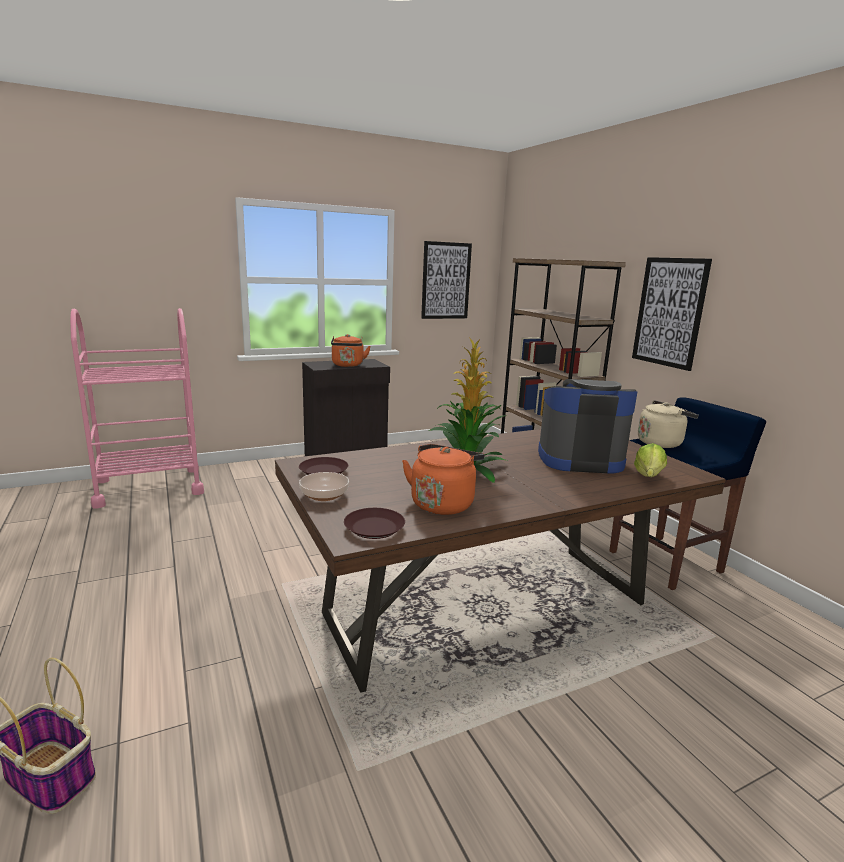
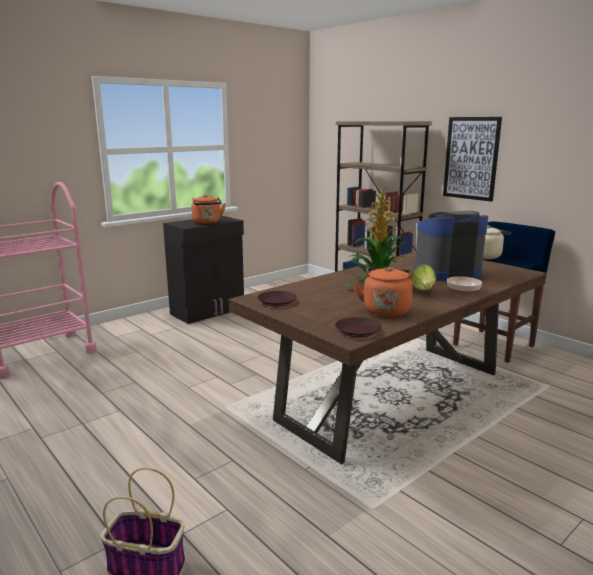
camera: 15 degrees left, 0 degrees up
(324, 495) = (297, 316): bowl -> bowl (463, 291)
(446, 281) = (269, 143): picture -> none
(647, 478) = (500, 278): lettuce -> lettuce (423, 292)

